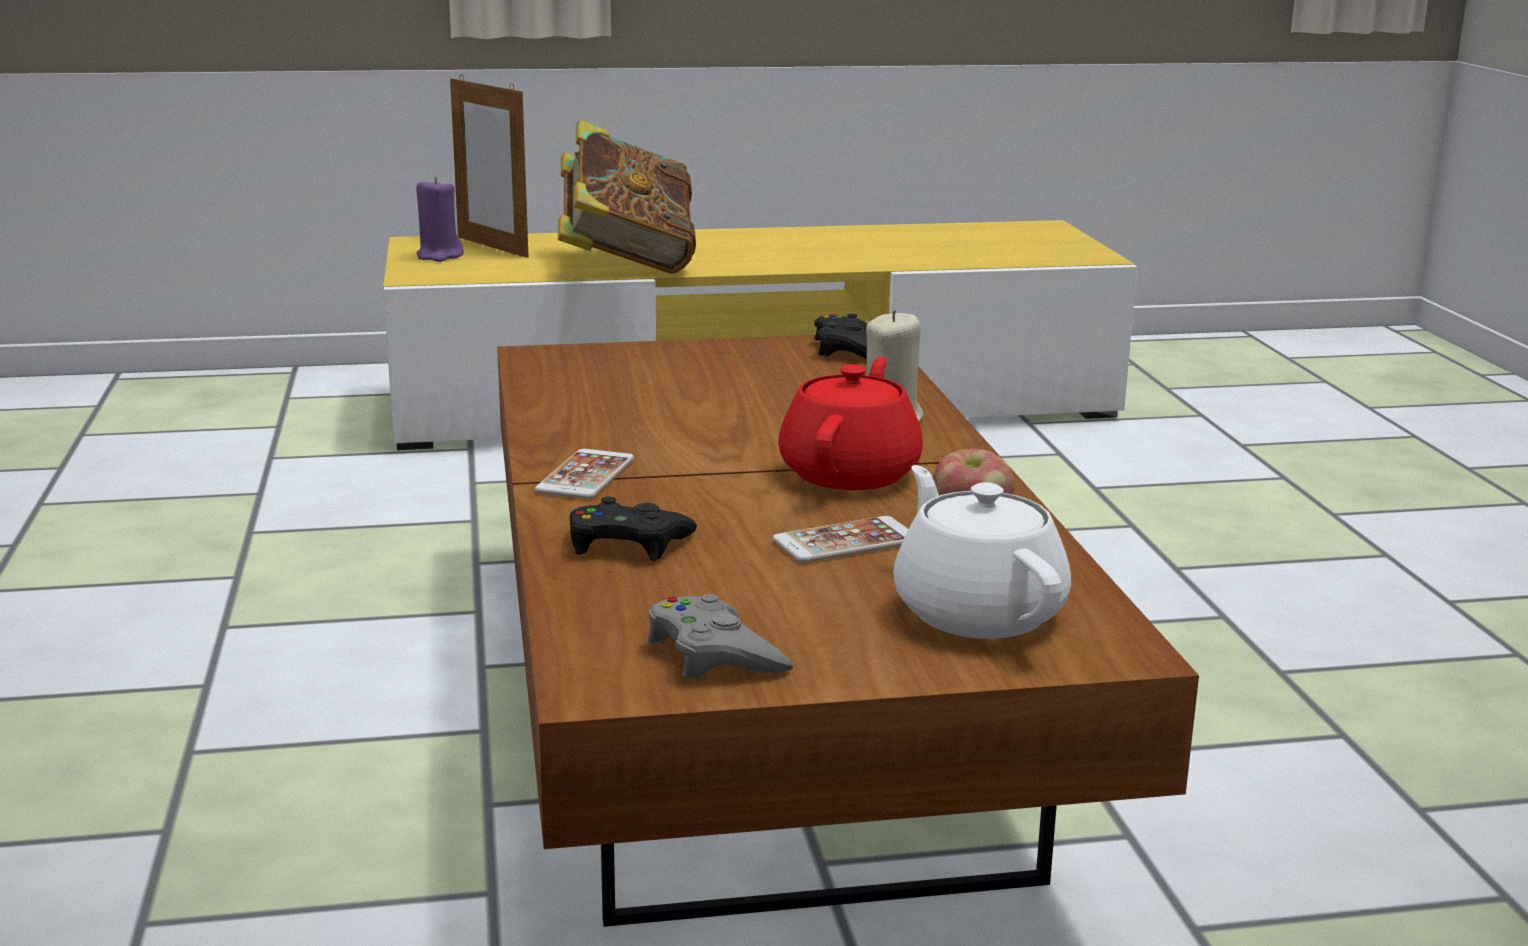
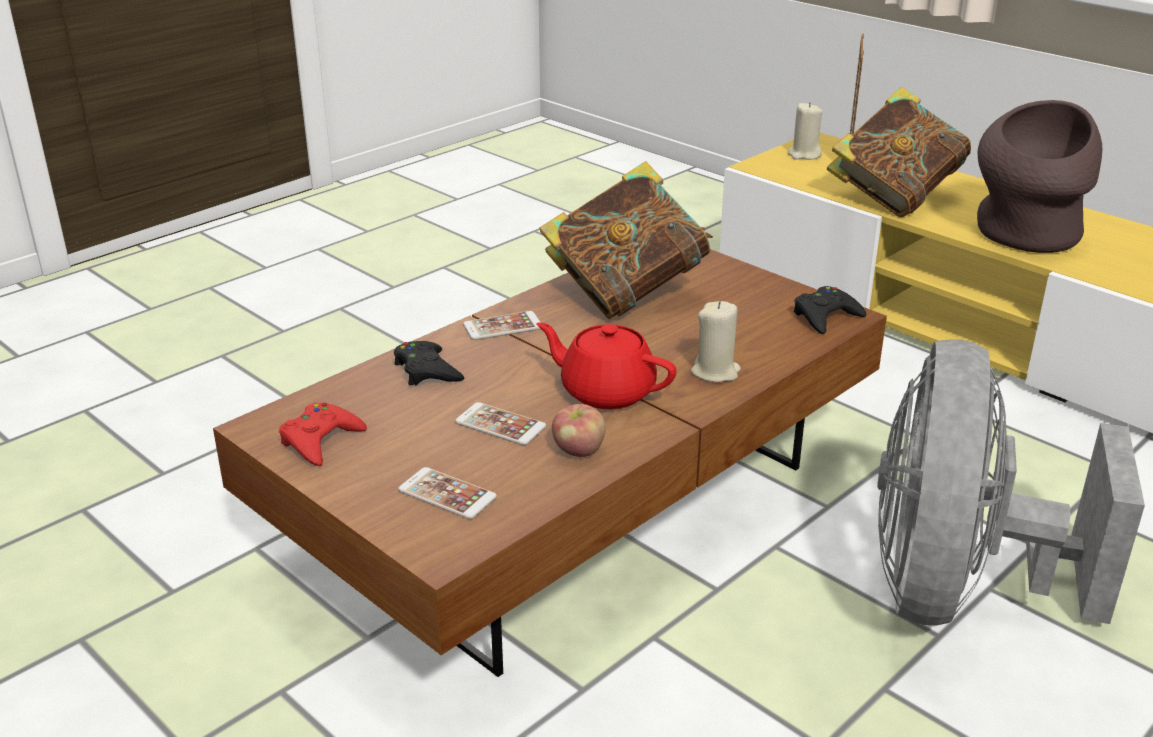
camera: 55 degrees right, 10 degrees up
(439, 256) = (804, 155): purple candle -> beige candle
(624, 401) = (626, 293): none -> book
(714, 653) = (320, 440): grey game controller -> red game controller
(811, 257) = (1025, 237): none -> brown vase
(851, 473) = (606, 391): red teapot -> red teapot turned 135 degrees counterclockwise
(977, 612) = (447, 494): white teapot -> phone
(1165, 582) = (957, 591): none -> grey fan

